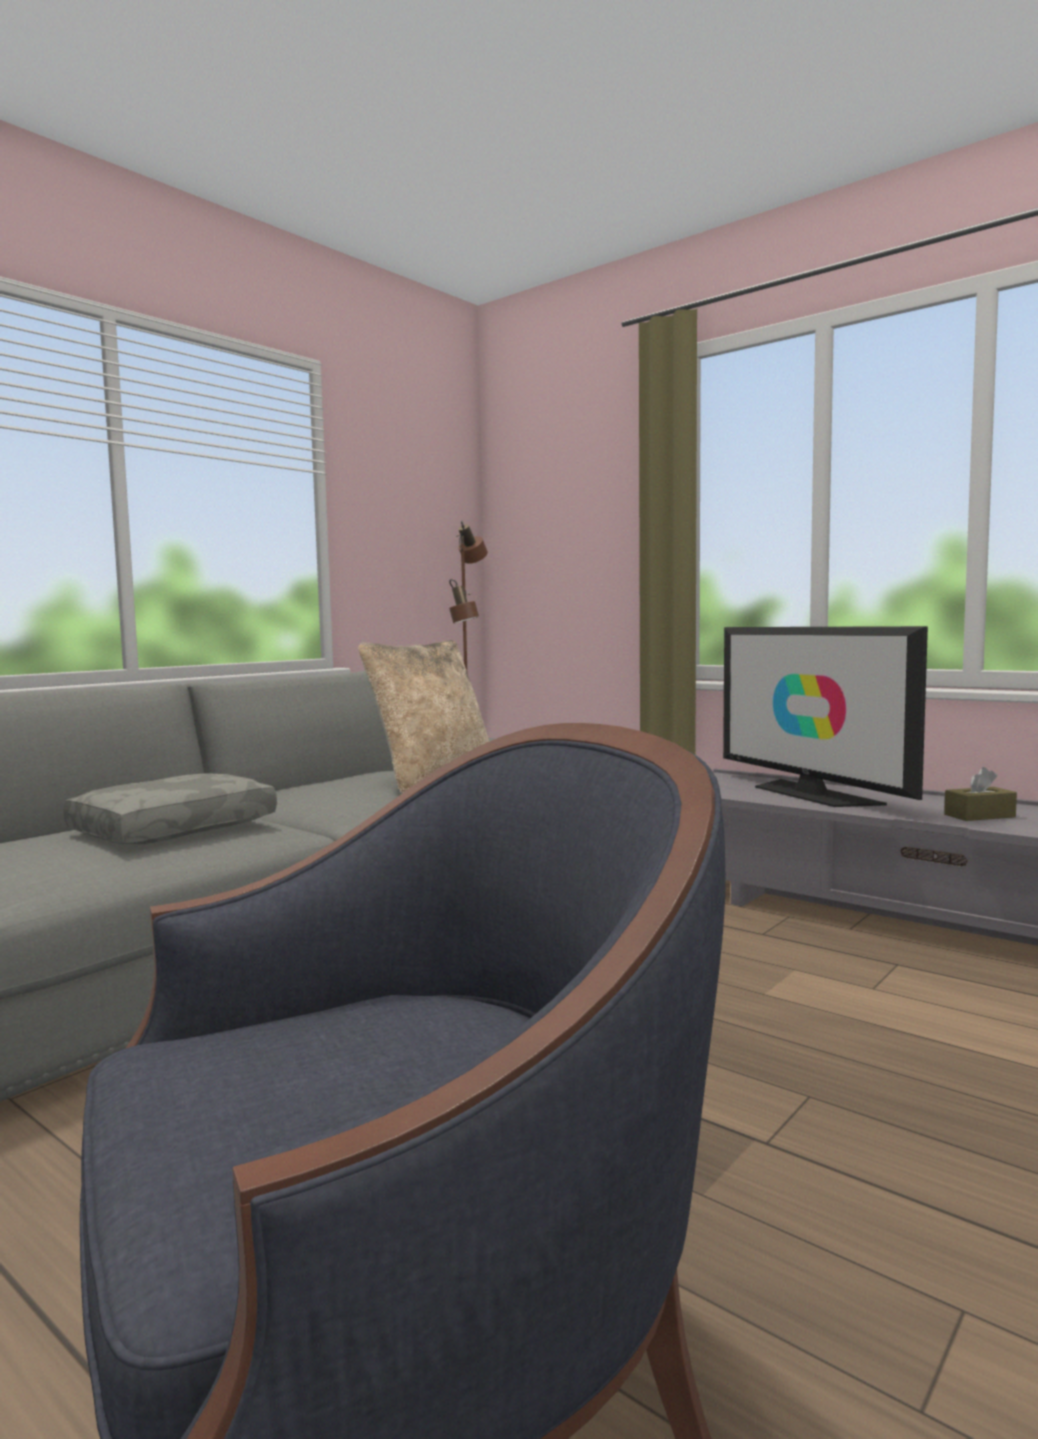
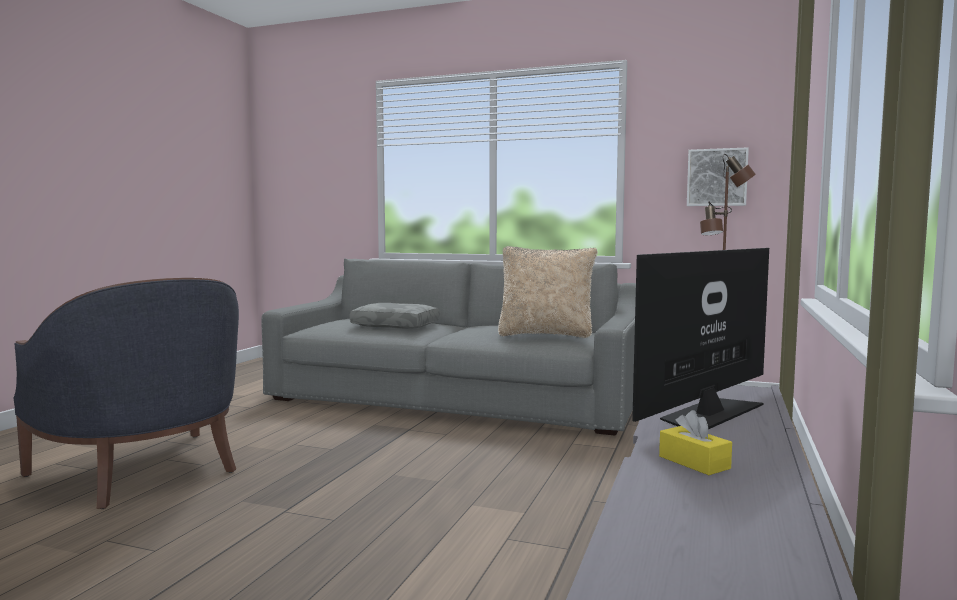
camera: 70 degrees right, 0 degrees up
(422, 549) = (717, 177): none -> picture
(979, 816) = (694, 462): brown tissue box -> yellow tissue box

